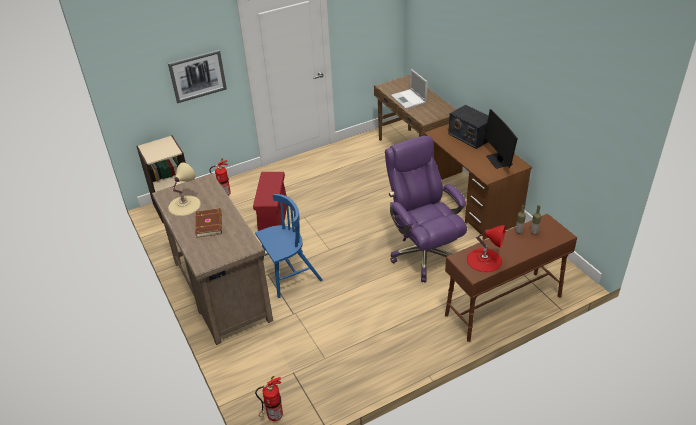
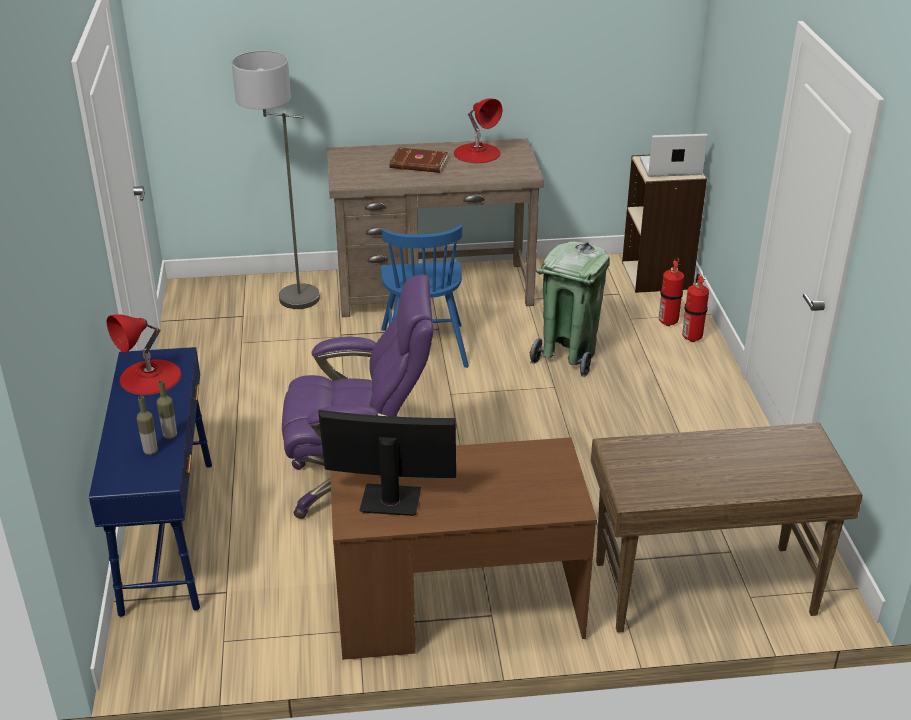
camera: 110 degrees right, 5 degrees down
(184, 205) = (477, 153): beige table lamp -> red table lamp
(197, 76) = (744, 118): picture -> none
(258, 359) = (287, 296): none -> grey floor lamp
(273, 219) = (567, 356): red storage box -> green trash can
(273, 416) = (195, 292): fire extinguisher -> fire extinguisher (691, 337)
(409, 99) = (722, 453): laptop -> laptop (669, 167)
(469, 136) = (511, 494): radio -> none
(502, 305) = (170, 535): brown console table -> blue console table

